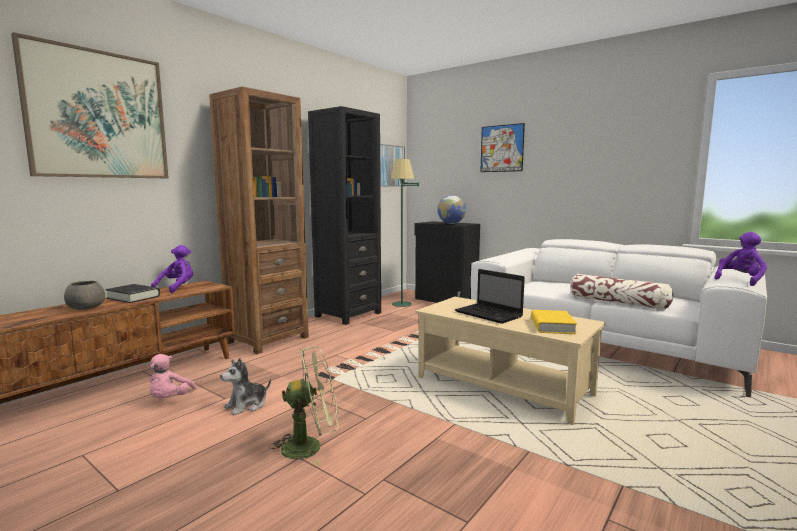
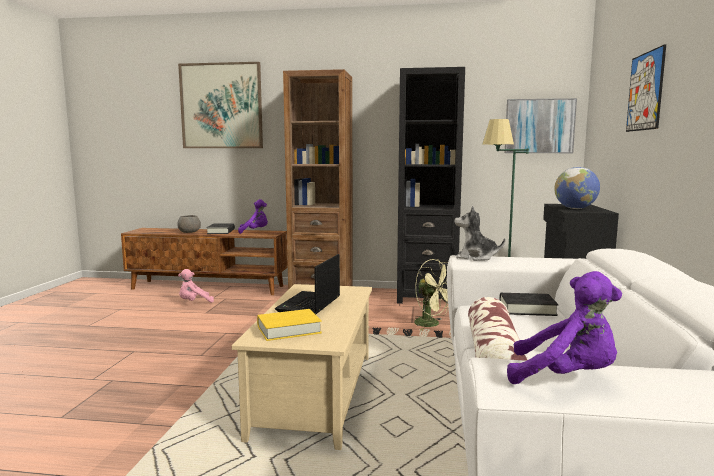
camera: 60 degrees right, 0 degrees up
(247, 405) = (198, 320): plush toy -> plush toy (476, 257)
(310, 446) = (149, 350): green fan -> green fan (432, 324)
(543, 282) = (527, 309): none -> black book

